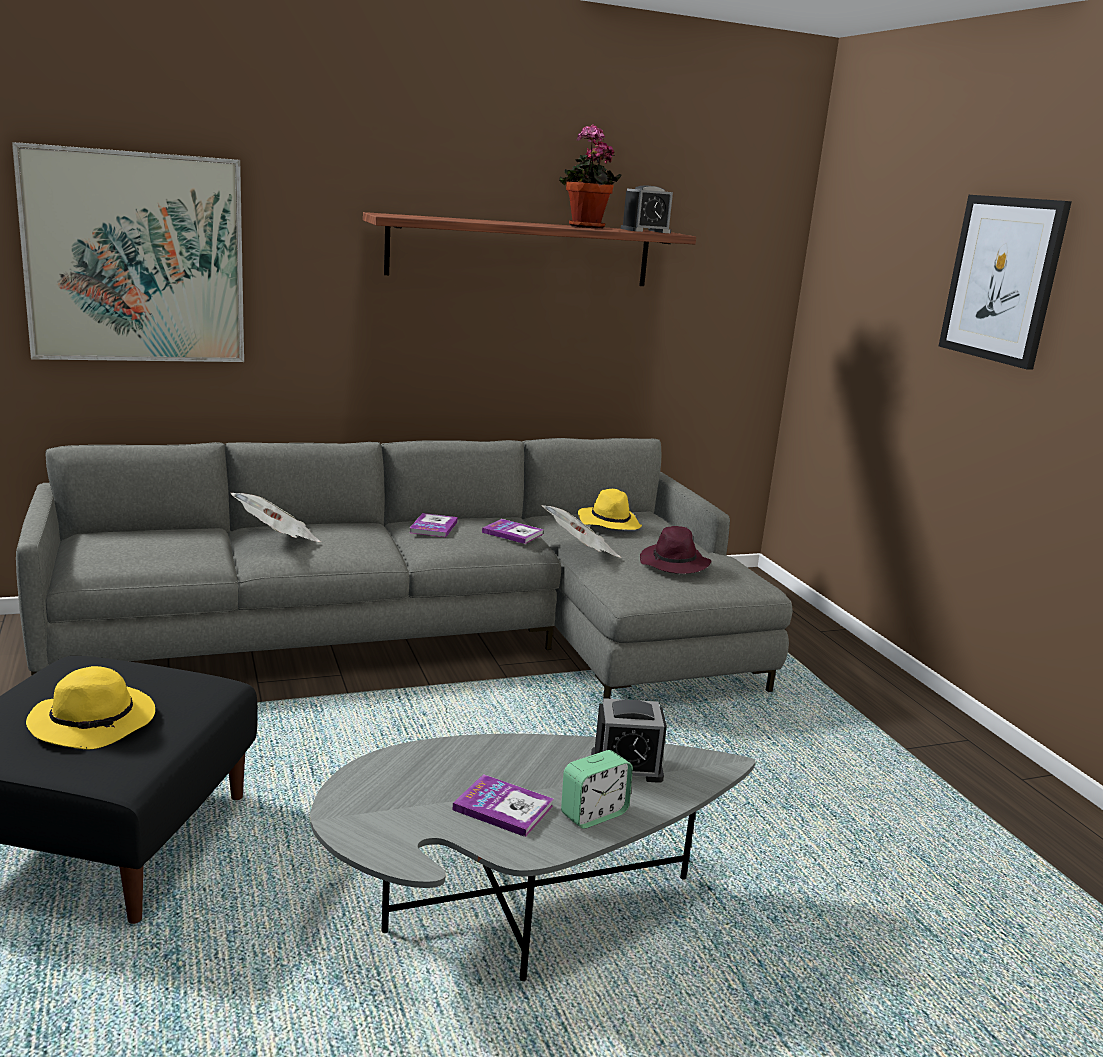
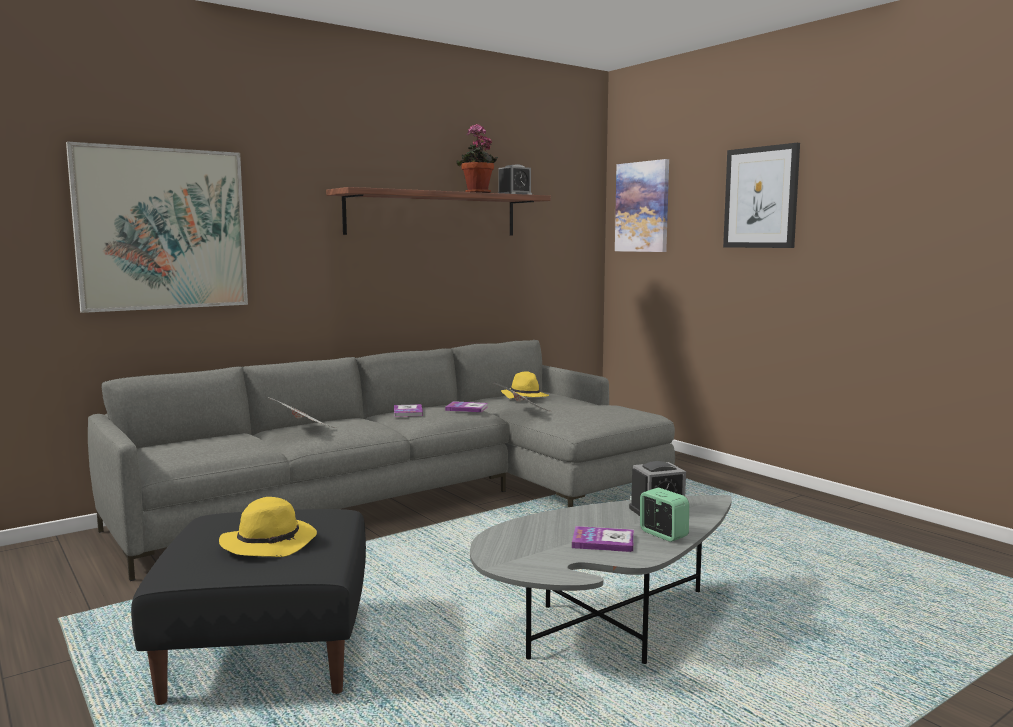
camera: 15 degrees left, 10 degrees down
(593, 814) = (663, 534): alarm clock -> alarm clock turned 75 degrees counterclockwise
(674, 564) = (589, 410): purple hat -> none
(849, 260) = (642, 207): none -> picture

